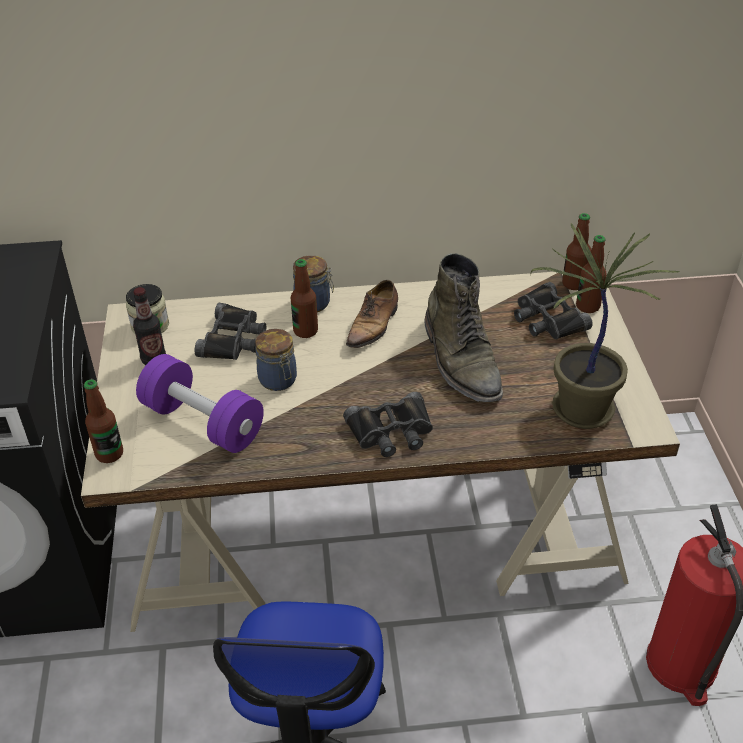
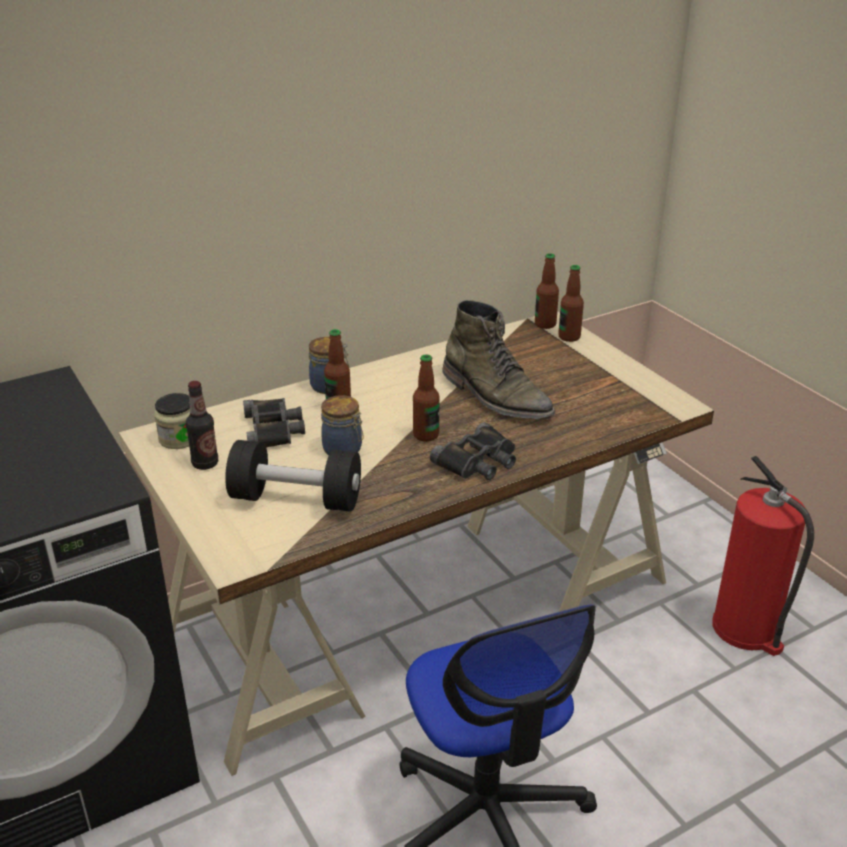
camera: 25 degrees left, 10 degrees down
(109, 454) = (220, 548): bottle -> bottle (426, 435)
(203, 422) = (296, 499): purple dumbbell -> black dumbbell
(373, 325) = (398, 389): shoe -> none
(547, 319) = (544, 353): black binoculars -> none
(580, 411) = (621, 408): potted plant -> none

